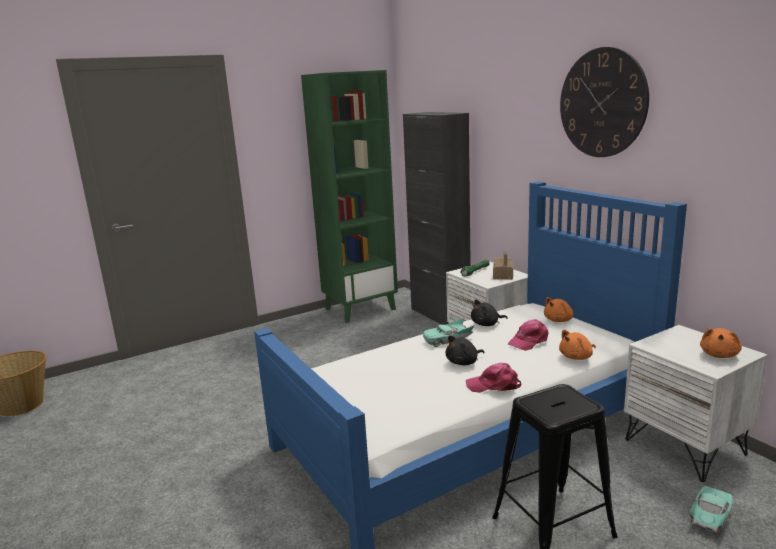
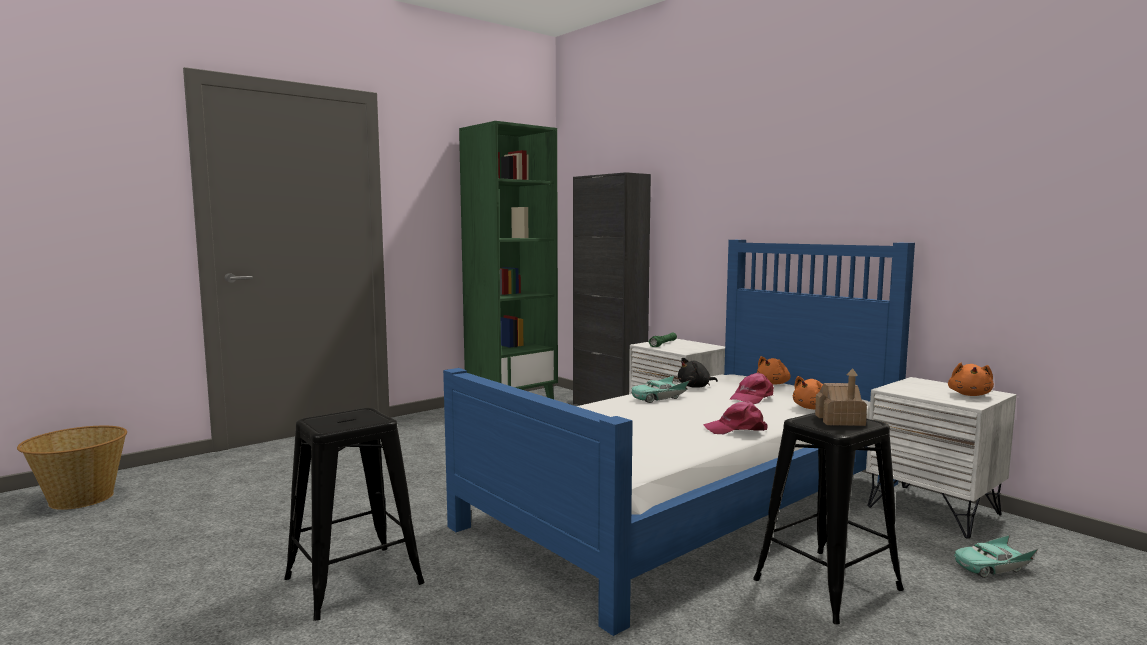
camera: 10 degrees left, 10 degrees down
(186, 499) = (354, 581): none -> black stool
(463, 362) = (689, 413): black plush toy -> none
(503, 276) = (696, 347): toy house -> toy house (839, 420)
(602, 103) = (812, 149): wall clock -> none
(710, 516) = (992, 567): turquoise toy car -> turquoise toy car turned 135 degrees counterclockwise

